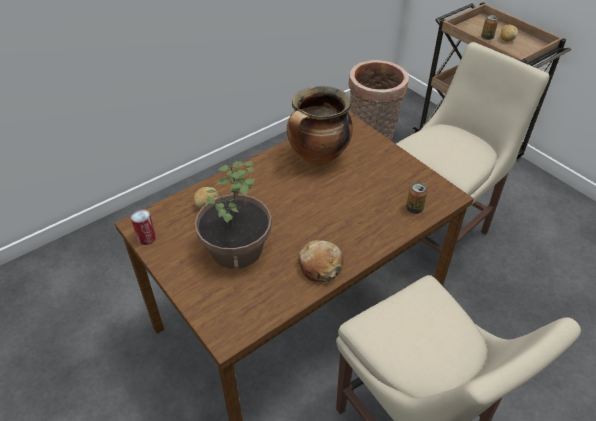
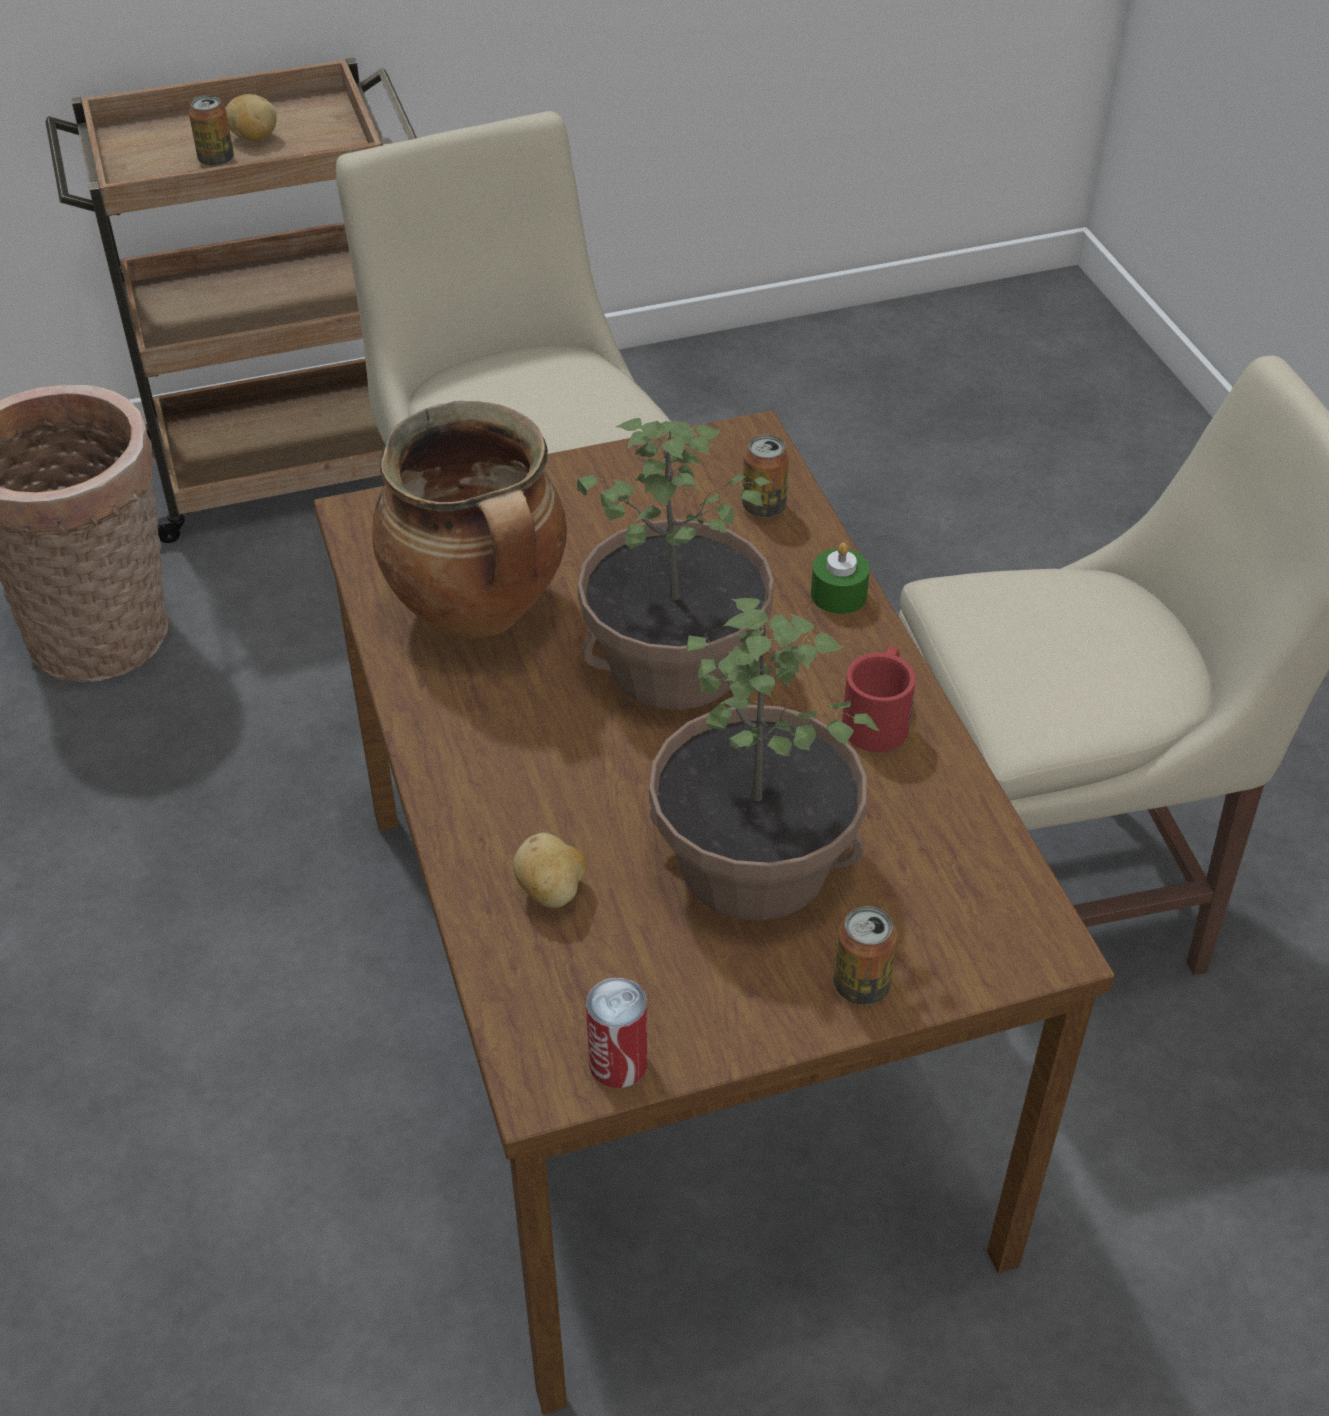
camera: 70 degrees left, 0 degrees up
(192, 289) = (861, 985): none -> can
(319, 207) = (675, 664): none -> potted plant
(320, 266) = (878, 717): bread -> red mug
(379, 240) = (838, 595): none -> green candle

